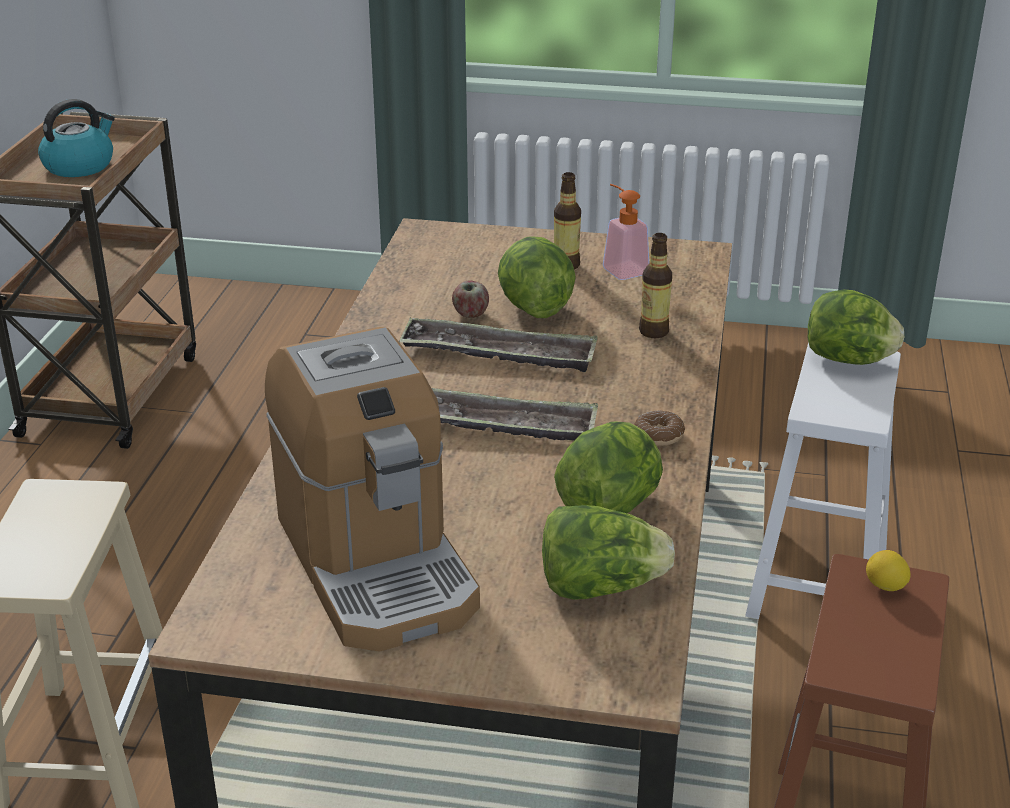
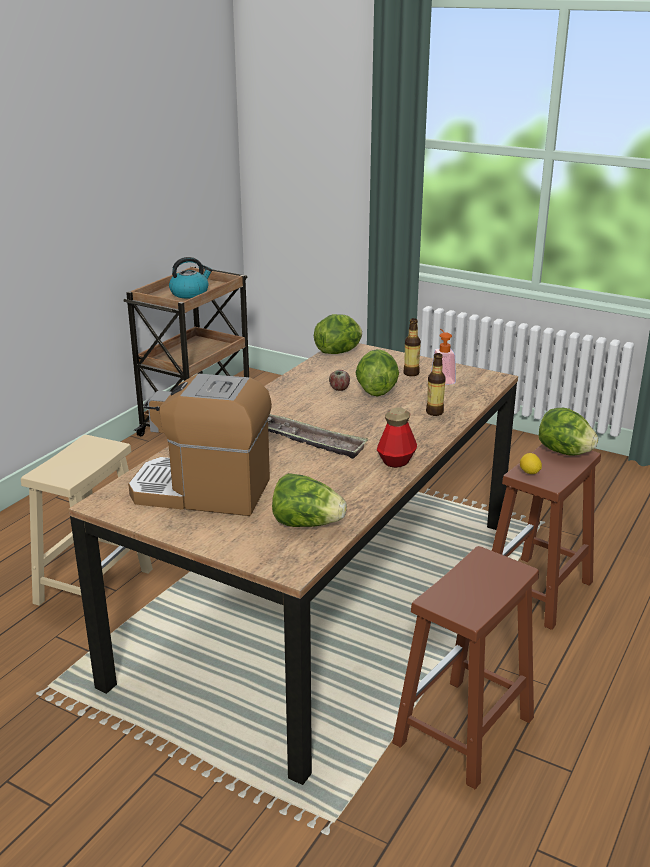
camera: 20 degrees right, 5 degrees down
(376, 563) = (202, 491): coffee machine -> coffee machine turned 105 degrees clockwise
(498, 354) = (339, 409): tray -> none
(610, 506) = (342, 489): lettuce -> lettuce (339, 352)
(658, 435) = (396, 461): donut -> bottle
(818, 583) = (537, 592): white stool -> brown stool
(885, 587) = (495, 567): lemon -> lemon (529, 472)

